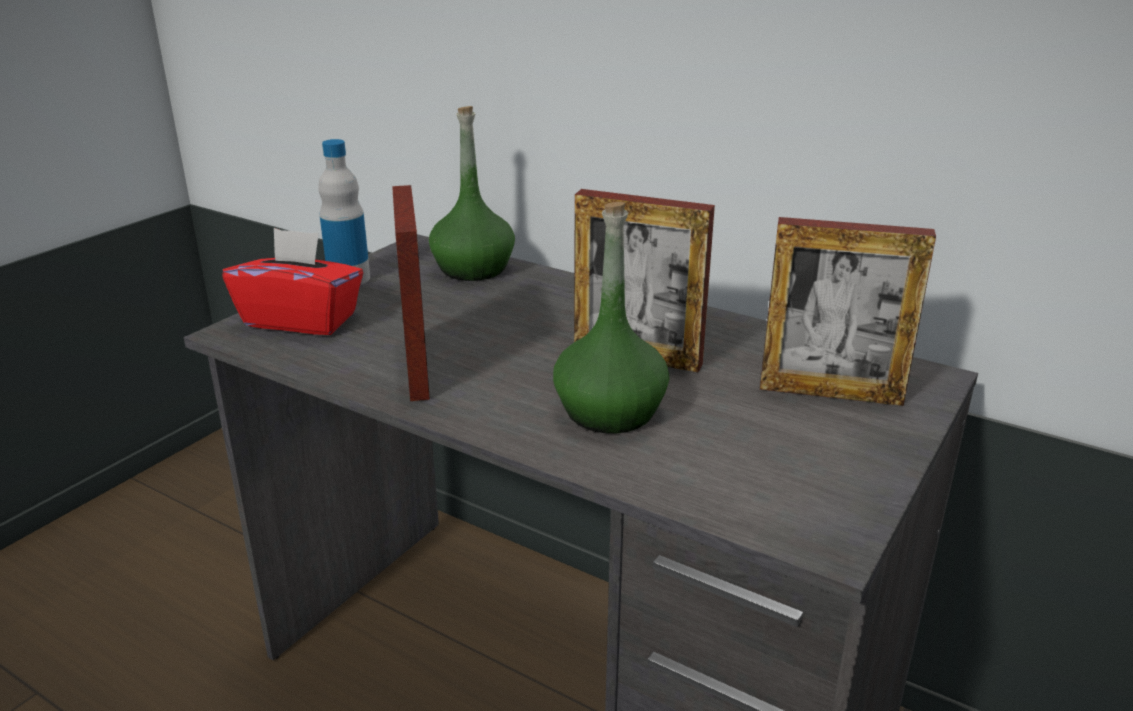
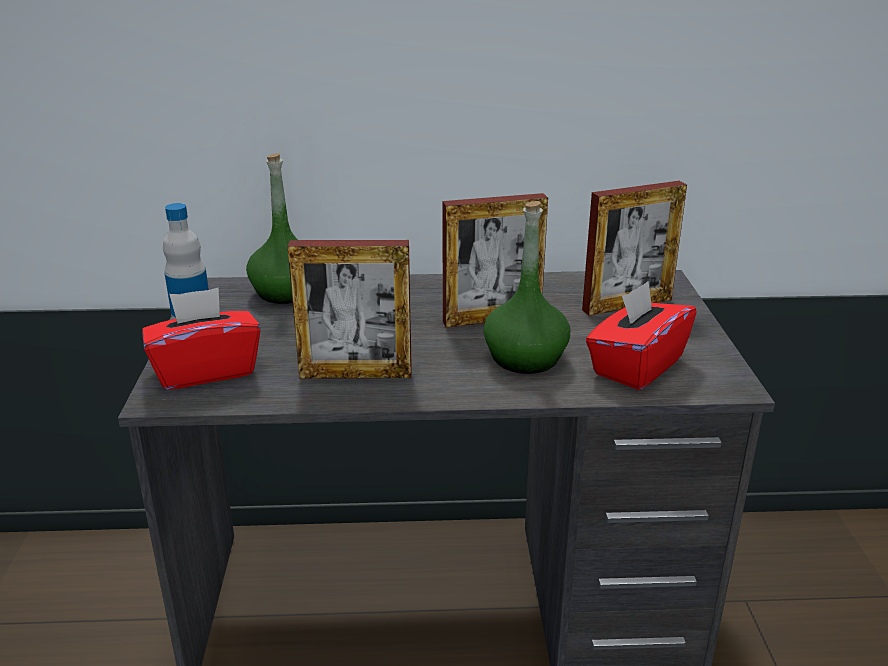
camera: 35 degrees left, 0 degrees up
(417, 367) = (355, 374): picture frame -> picture frame turned 135 degrees clockwise
(731, 469) = (636, 366): none -> red tissue box

